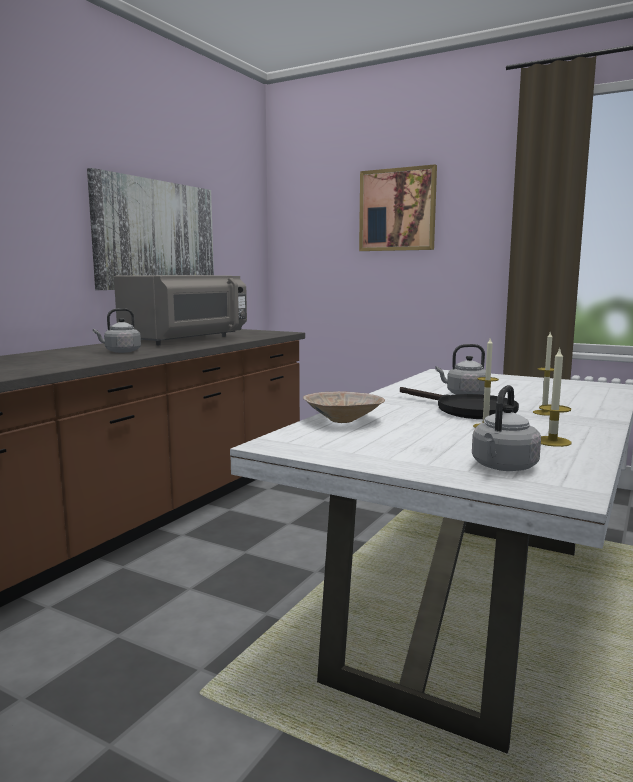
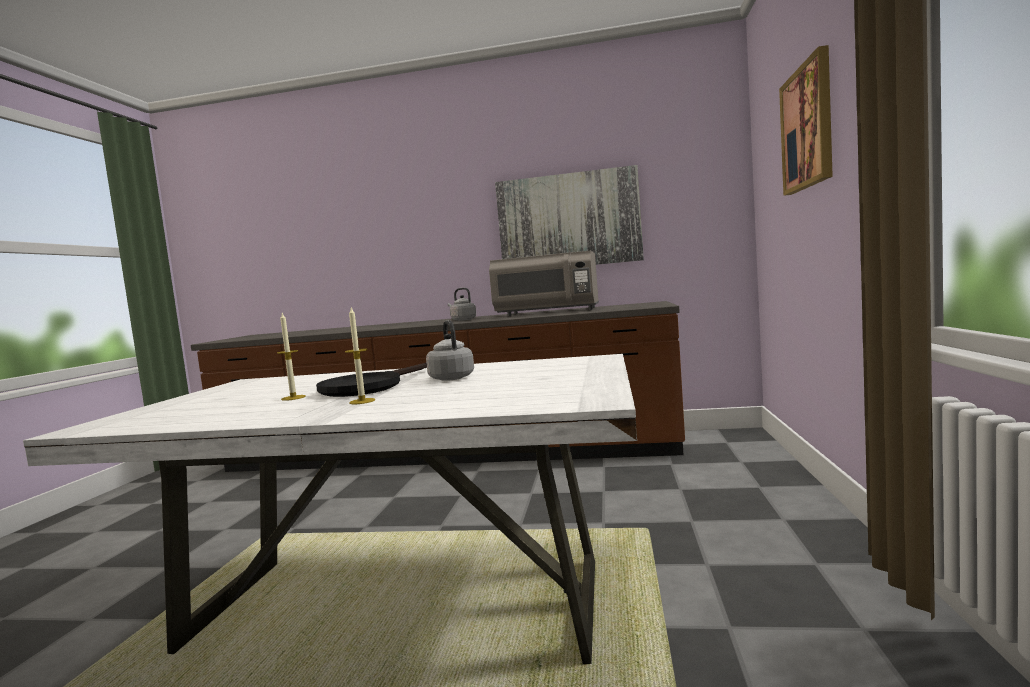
camera: 70 degrees right, 5 degrees down
(344, 420) = (317, 378): beige bowl -> none
(503, 467) = (155, 414): grey kettle -> none
(552, 441) = (230, 414): candle -> none

